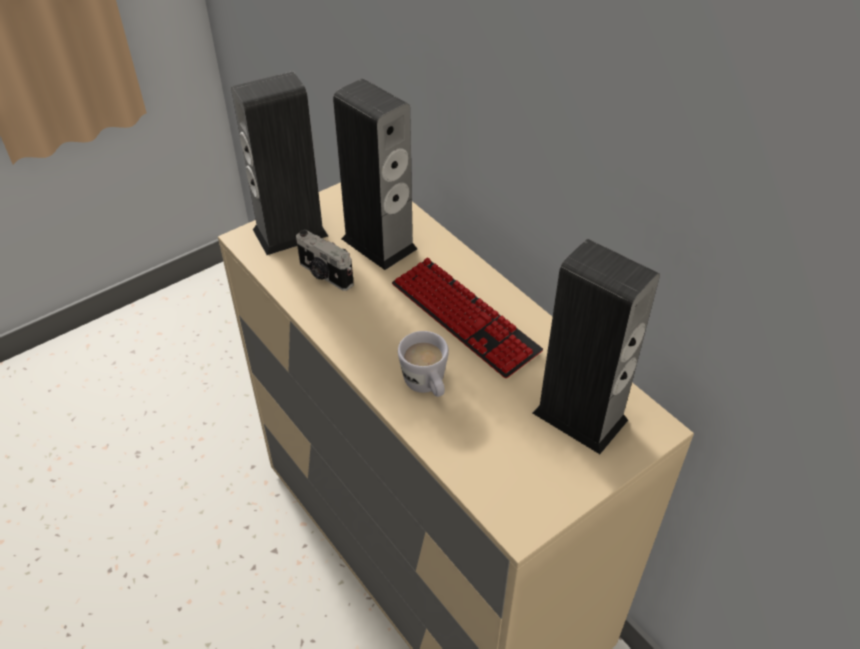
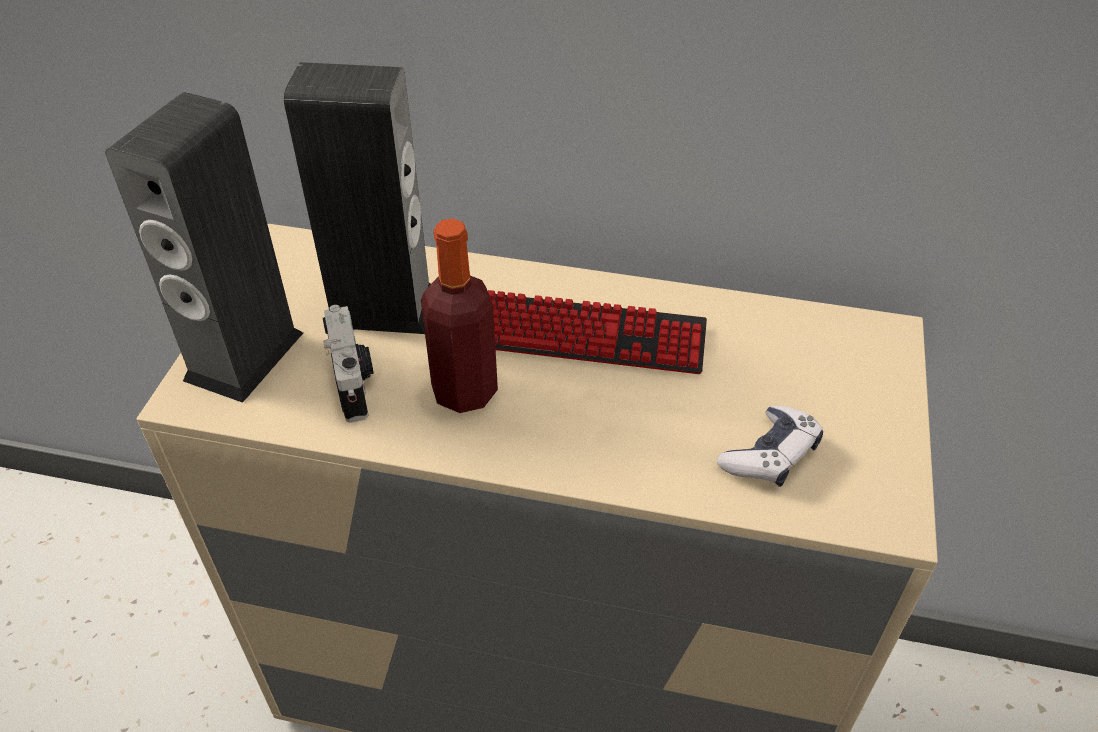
camera: 40 degrees left, 0 degrees up
(324, 275) = (354, 383): camera -> camera turned 105 degrees counterclockwise
(371, 311) = (464, 391): none -> bottle
(427, 387) = (630, 438): white mug -> none
(492, 446) = (770, 455): none -> game controller
(580, 416) = (813, 367): speaker -> none

